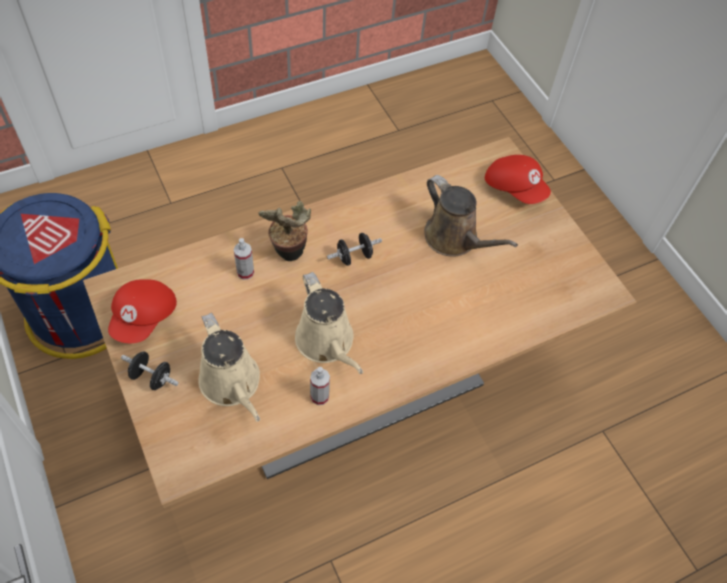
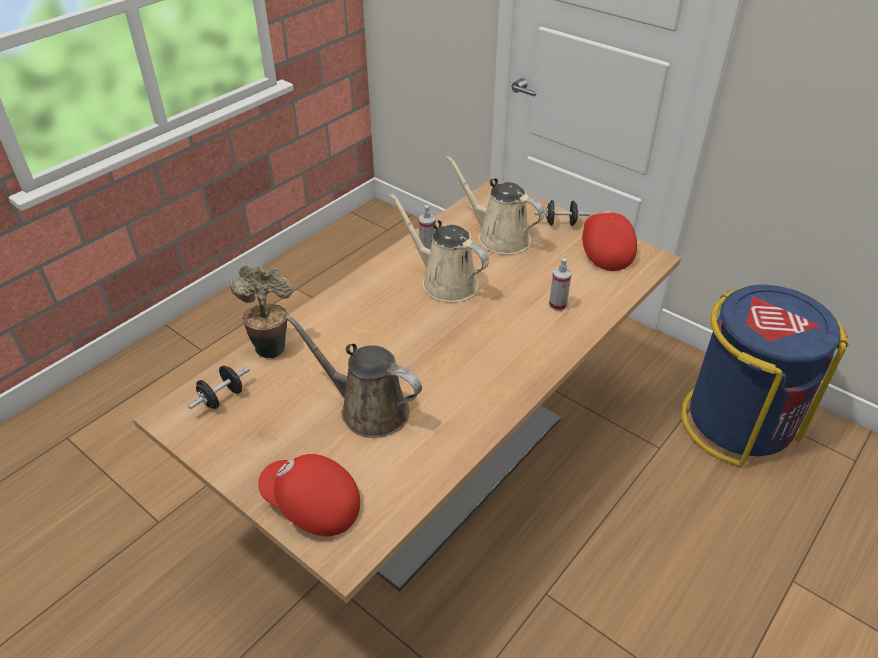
camera: 160 degrees right, 15 degrees down
(288, 254) = (532, 332): potted plant -> potted plant (271, 345)
(354, 256) = (467, 352): black dumbbell -> black dumbbell (222, 398)

